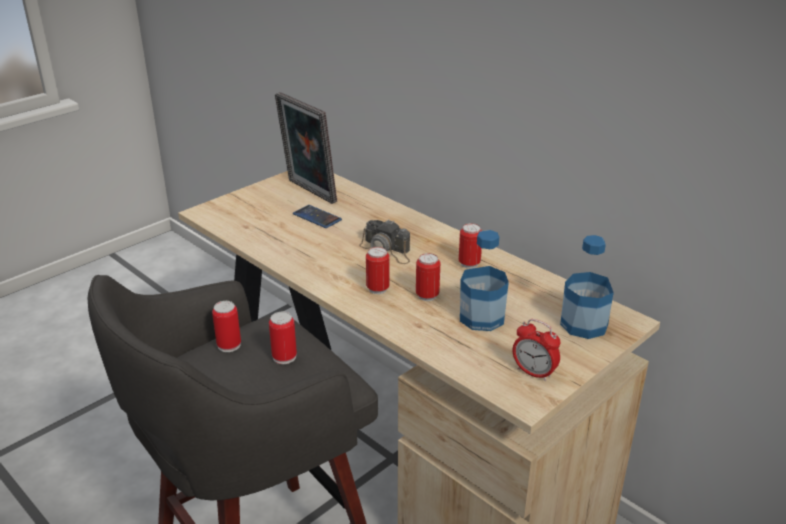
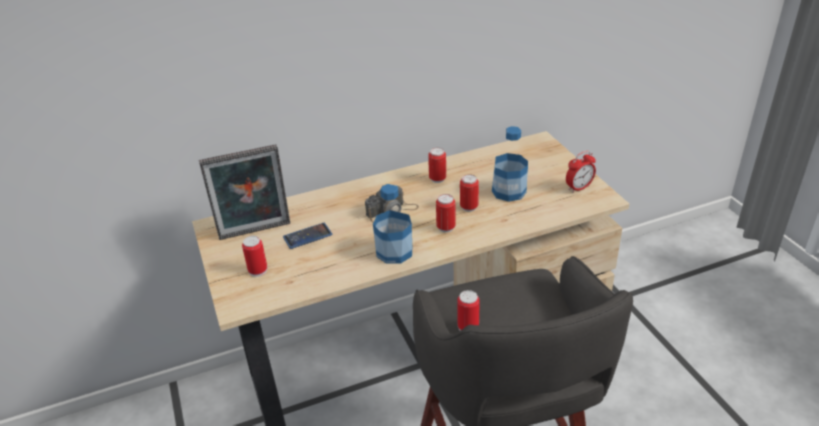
camera: 65 degrees left, 5 degrees up
(284, 357) = (500, 297): can -> can (258, 270)
(584, 324) = (536, 156): bottle -> bottle (394, 251)

